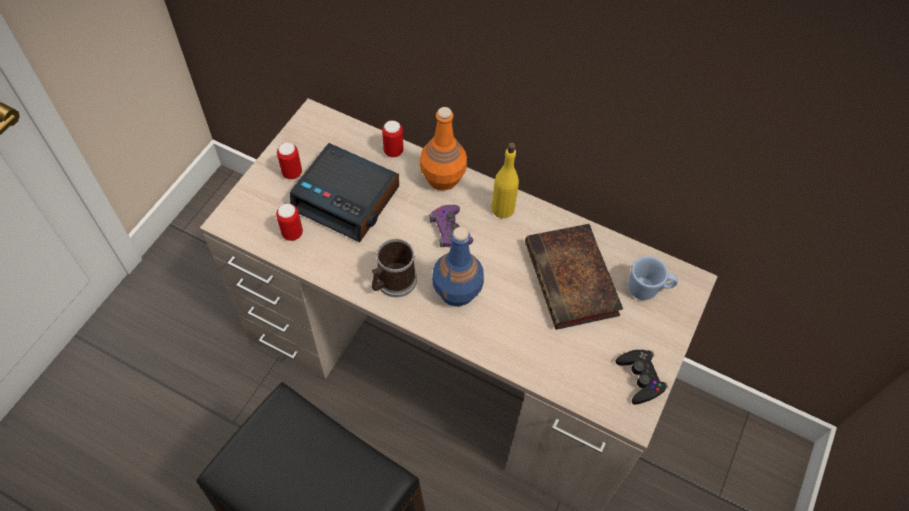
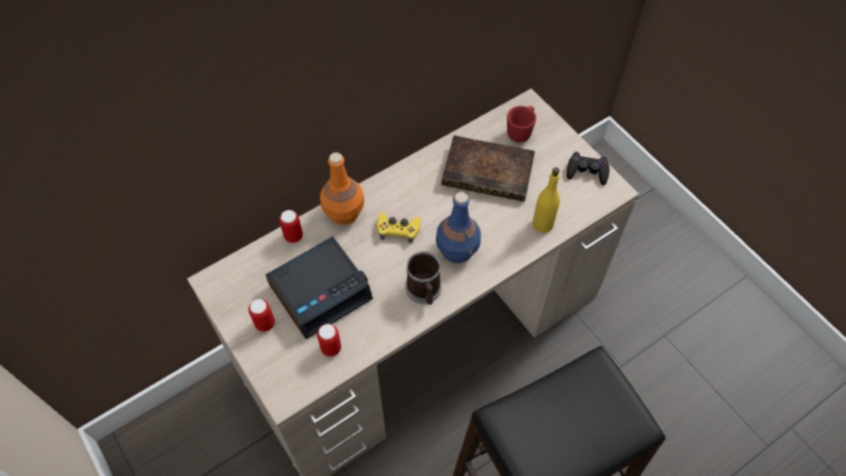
camera: 60 degrees left, 0 degrees up
(450, 230) = (398, 229): purple game controller -> yellow game controller
(503, 208) = (400, 185): yellow bottle -> yellow bottle (542, 224)
(648, 289) = (521, 131): blue mug -> red mug

